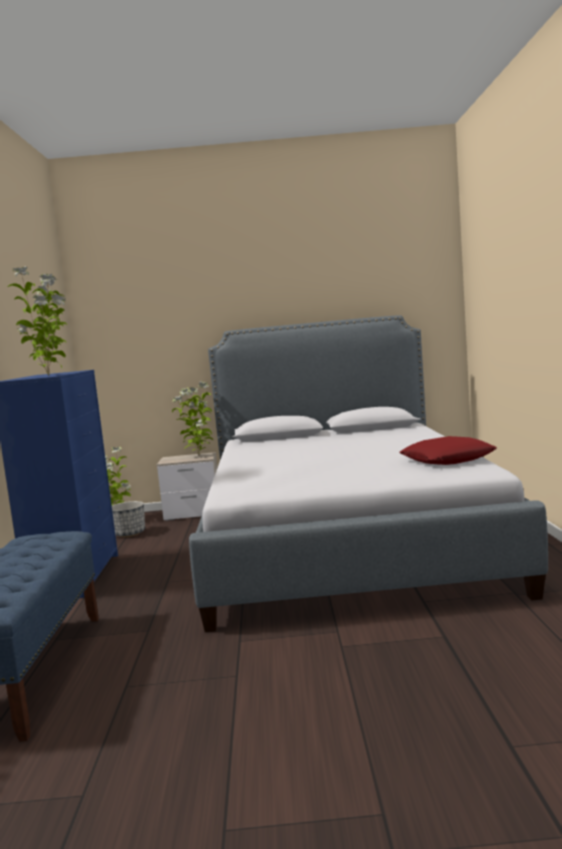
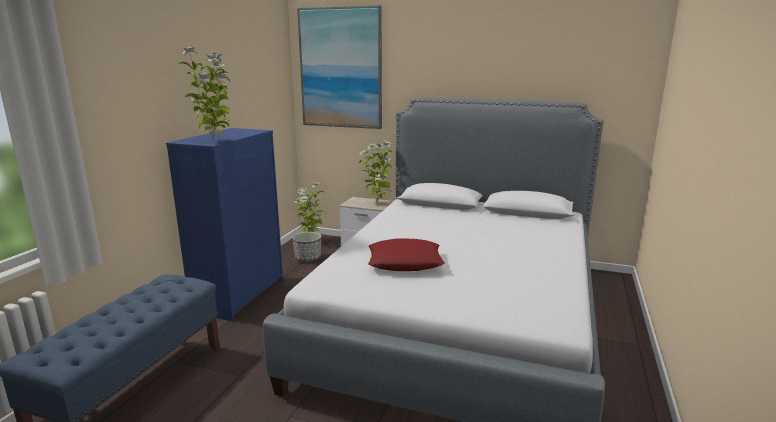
camera: 20 degrees right, 10 degrees up
(133, 310) = (341, 68): none -> picture
(448, 459) = (545, 289): red pillow -> red pillow (405, 262)

